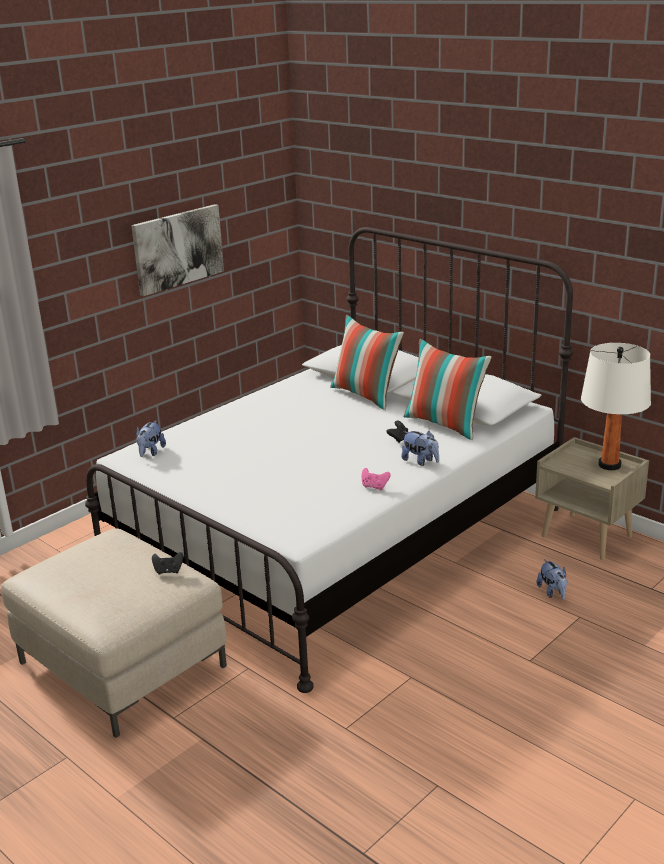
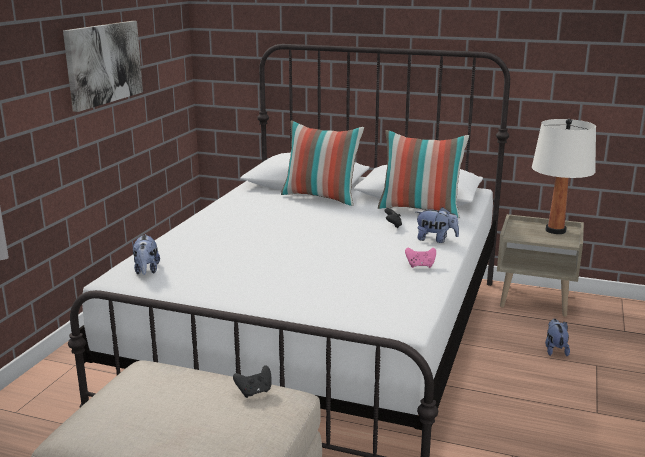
camera: 25 degrees left, 5 degrees down
(552, 592) = (555, 350): plush toy -> plush toy turned 135 degrees counterclockwise

